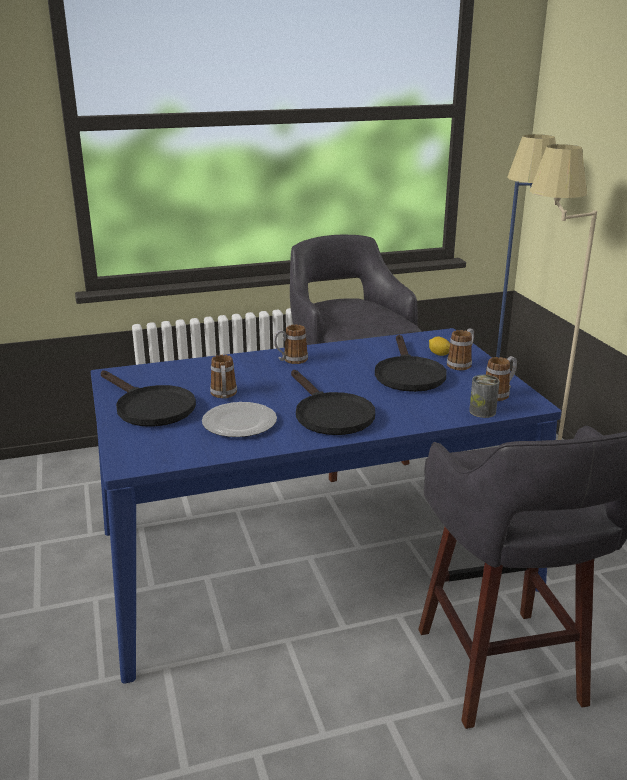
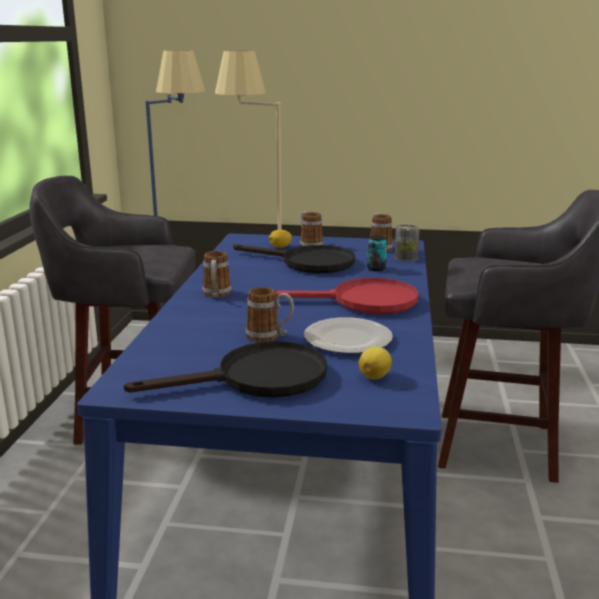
camera: 65 degrees left, 5 degrees down
(176, 444) = (375, 376): none -> lemon
(329, 413) = (362, 302): black frying pan -> red frying pan
(428, 404) = (376, 268): none -> can

